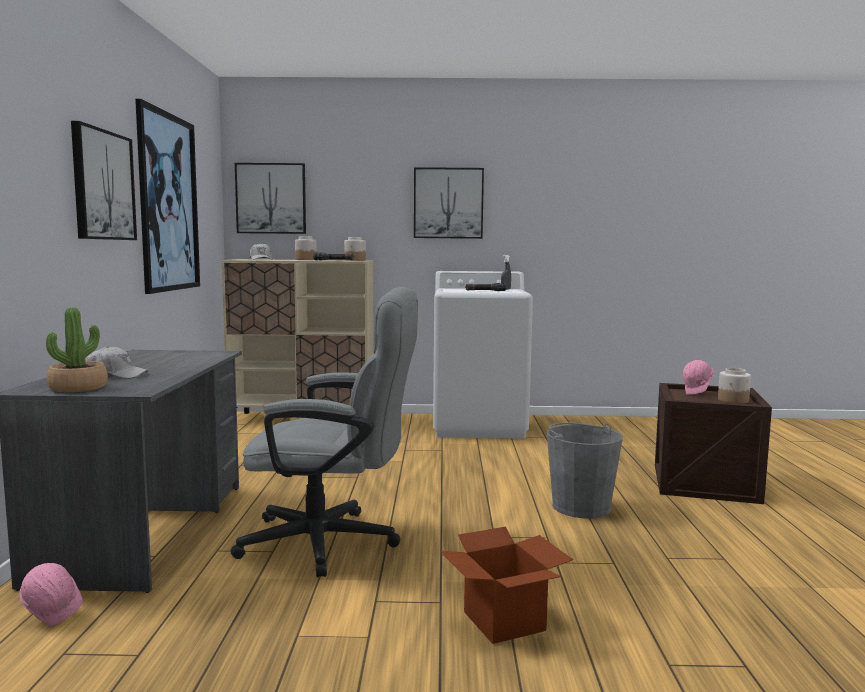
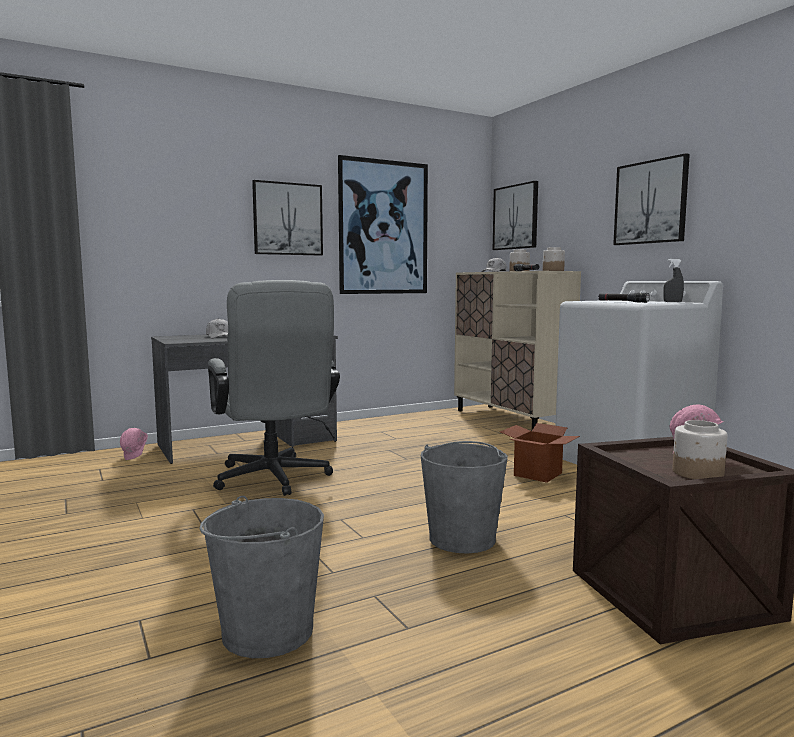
camera: 60 degrees right, 0 degrees up
(78, 388) = (177, 338): potted plant -> none
(503, 621) = (184, 549): cardboard box -> cardboard box (537, 474)
(713, 608) = (266, 631): none -> grey bucket

